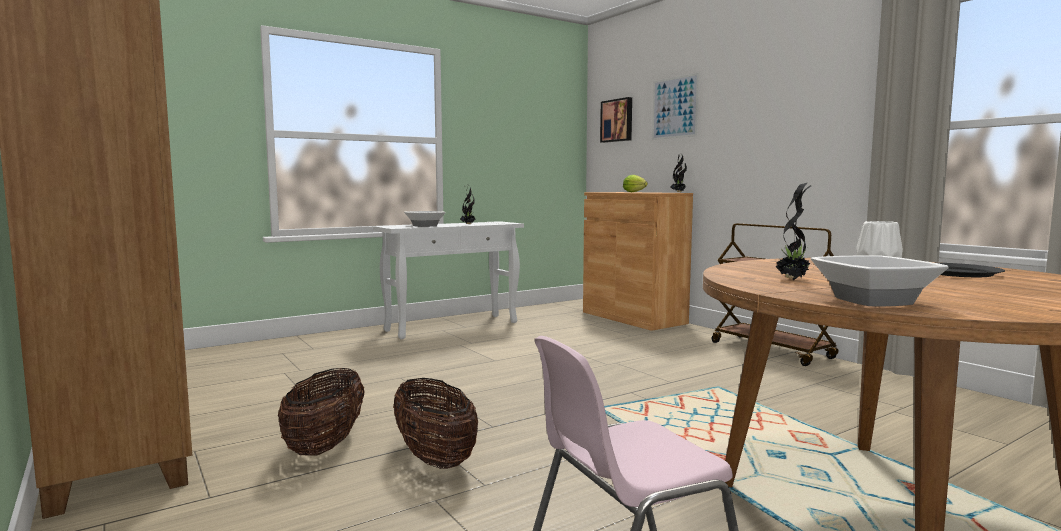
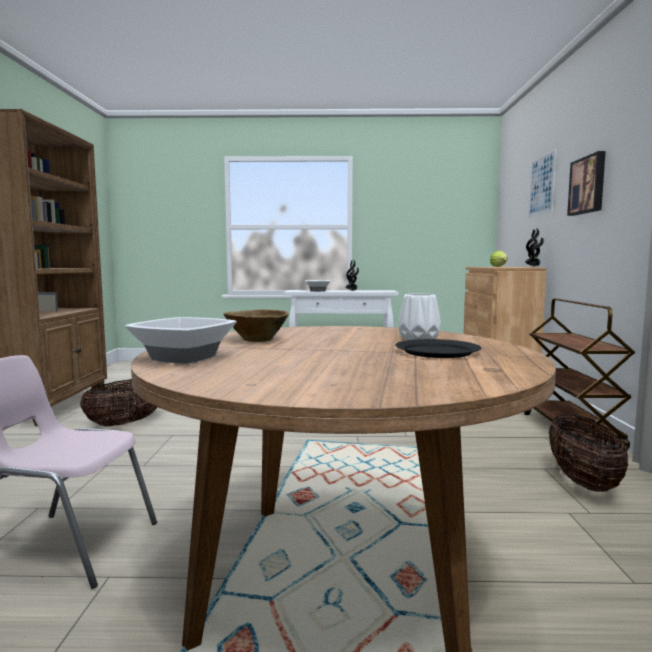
camera: 35 degrees right, 0 degrees up
(435, 458) = (154, 444): basket -> basket (582, 481)
(617, 120) = (511, 200): picture -> picture (588, 185)
(793, 279) = (256, 340): potted plant -> brown bowl

